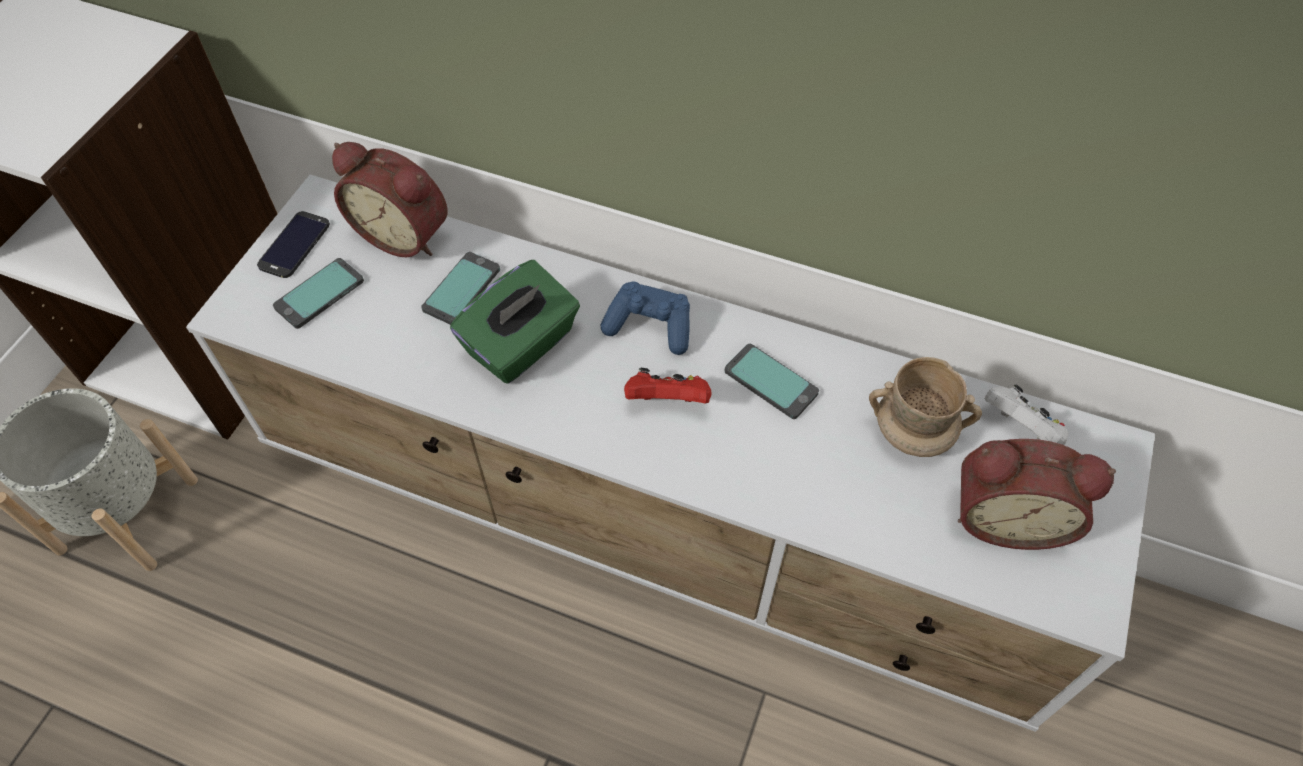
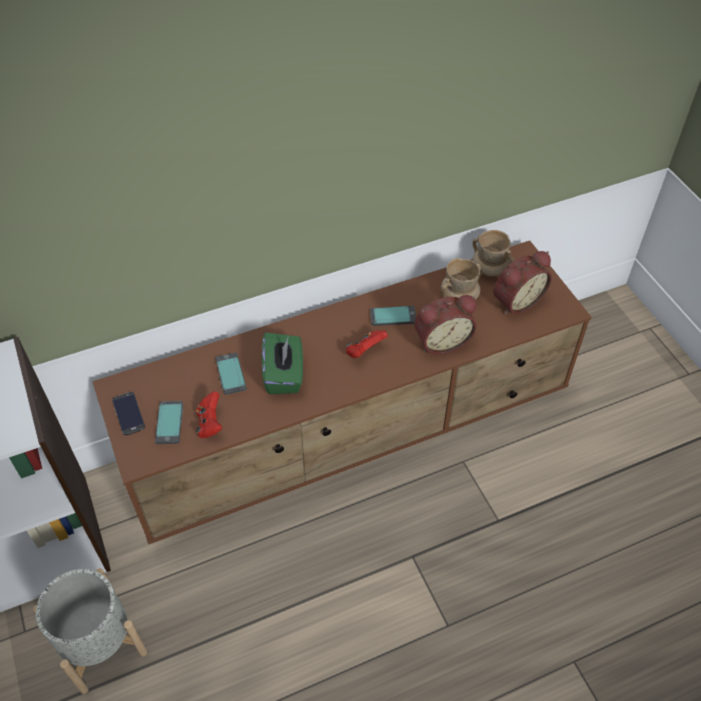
camera: 45 degrees left, 5 degrees down
(359, 335) = (210, 424): none -> red game controller
(405, 233) = (175, 371): alarm clock -> alarm clock (441, 341)
(650, 326) = (325, 330): blue game controller -> none
(655, 519) = (352, 436): white tv stand -> brown tv stand
(1021, 429) = (490, 269): white game controller -> beige mug

